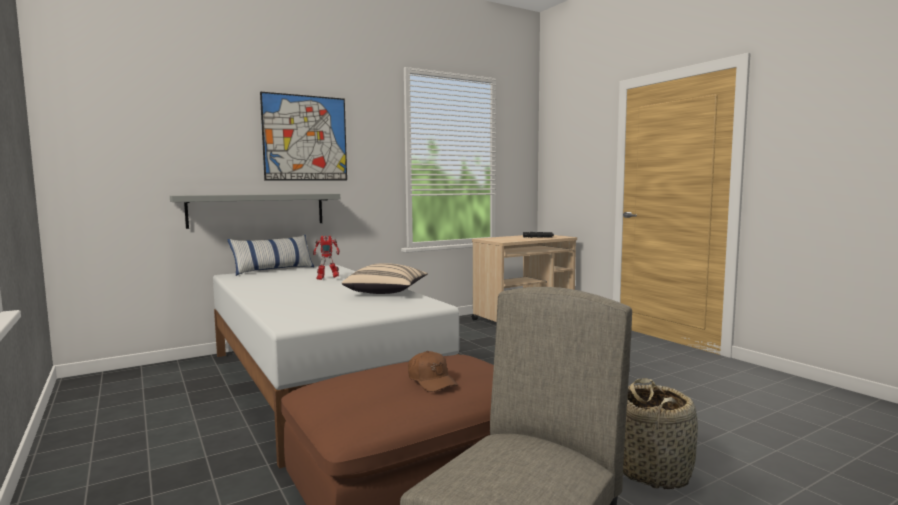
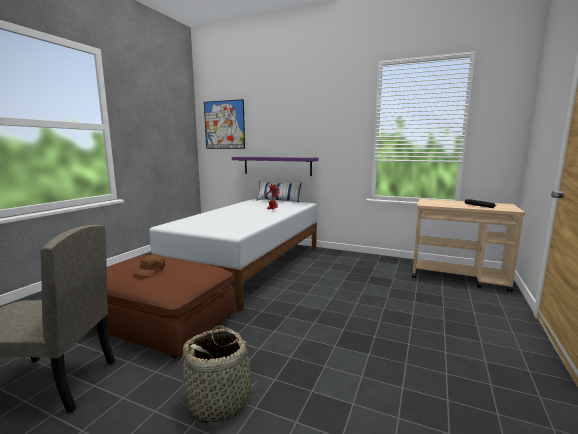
camera: 55 degrees right, 5 degrees up
(257, 210) = (277, 166): grey shelf -> purple shelf
(305, 138) = (304, 122): picture -> picture (224, 125)
(386, 292) = (255, 222): beige pillow -> none

